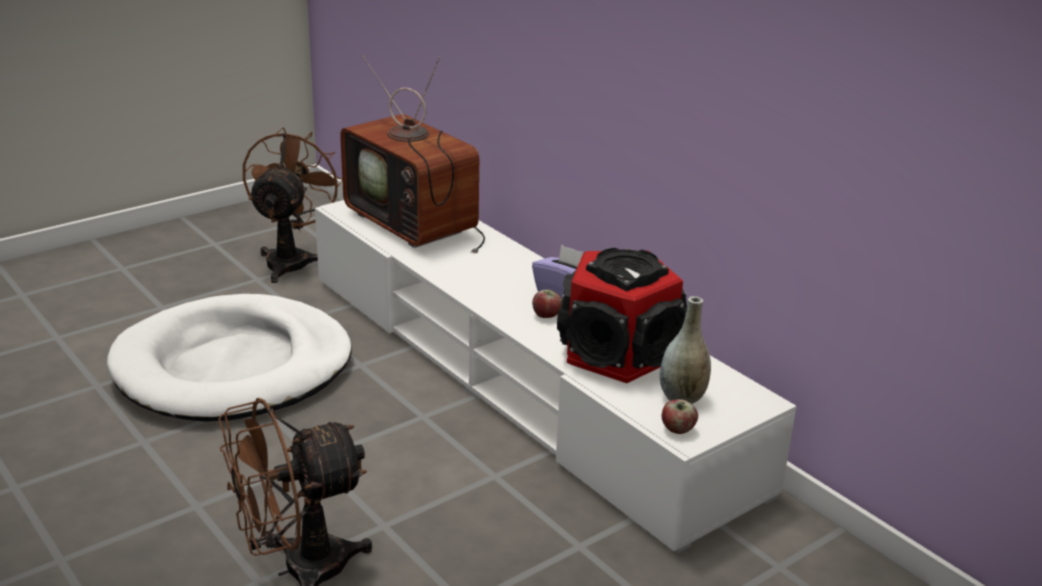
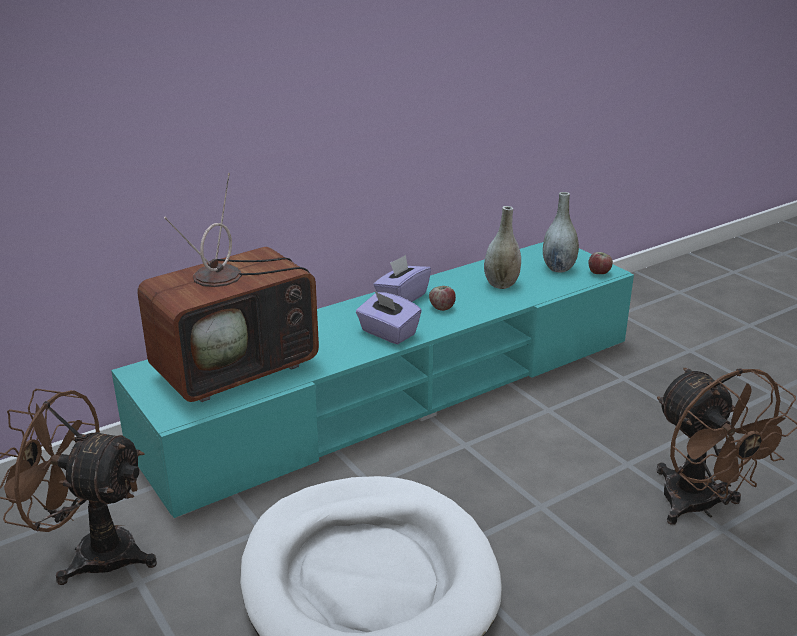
camera: 85 degrees left, 0 degrees up
(483, 286) = (388, 333): none -> purple tissue box
(519, 377) = (399, 393): white tv stand -> turquoise tv stand
(618, 353) = (501, 284): speaker -> grey vase

